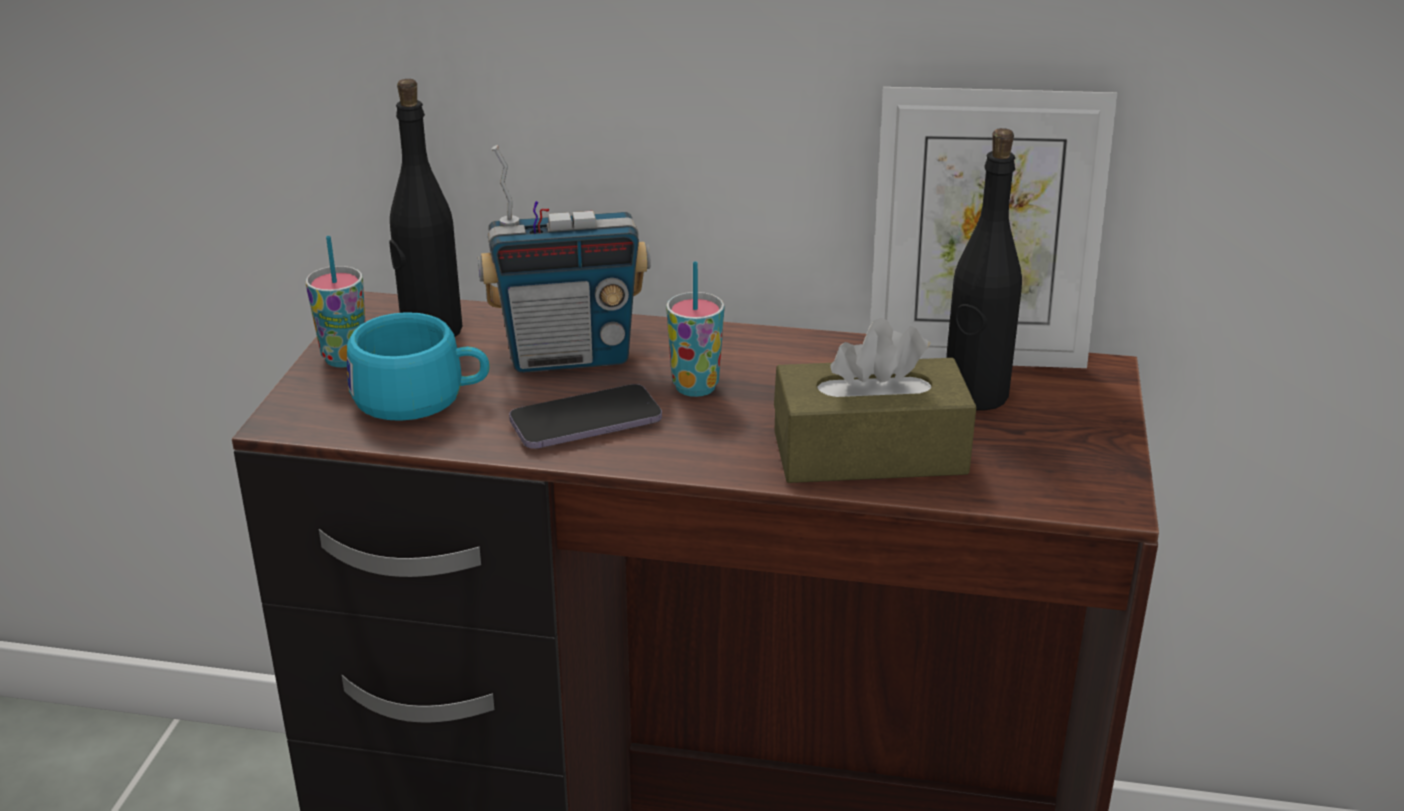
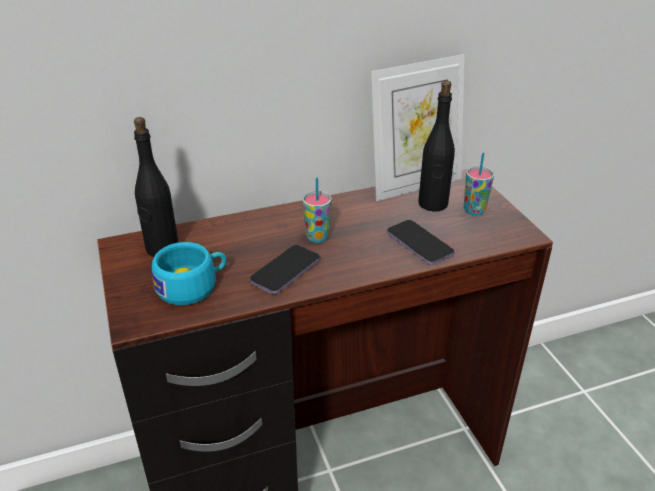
camera: 30 degrees left, 5 degrees up
(345, 358) = (131, 278): cup -> cup (474, 211)
(568, 356) = (244, 240): radio -> none
(869, 453) = (419, 244): brown tissue box -> phone

